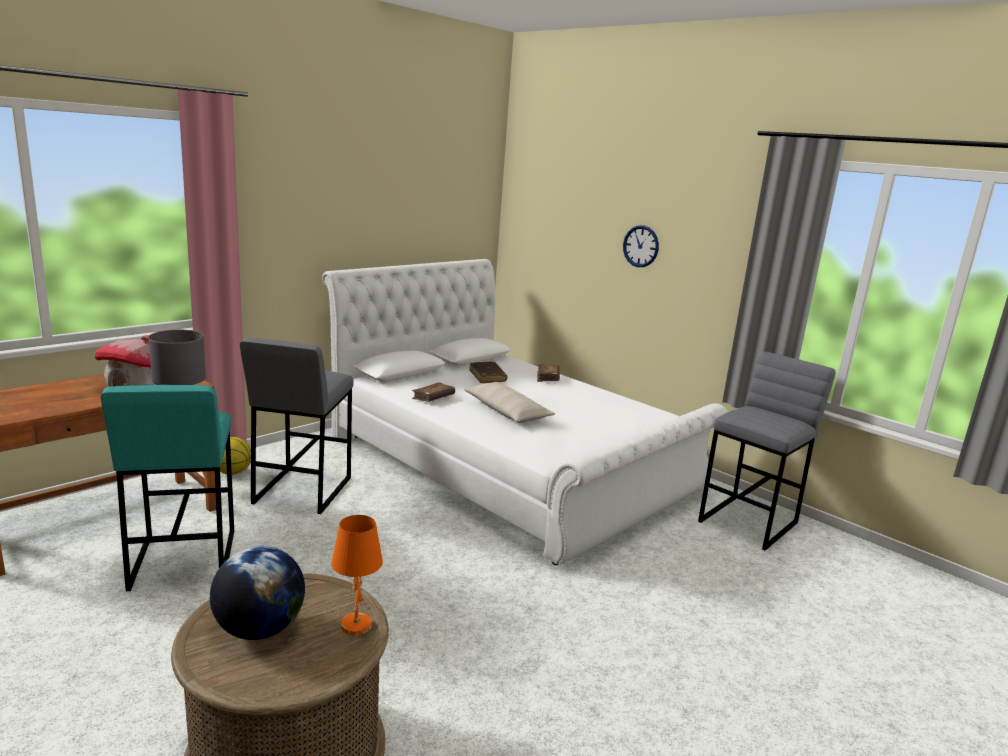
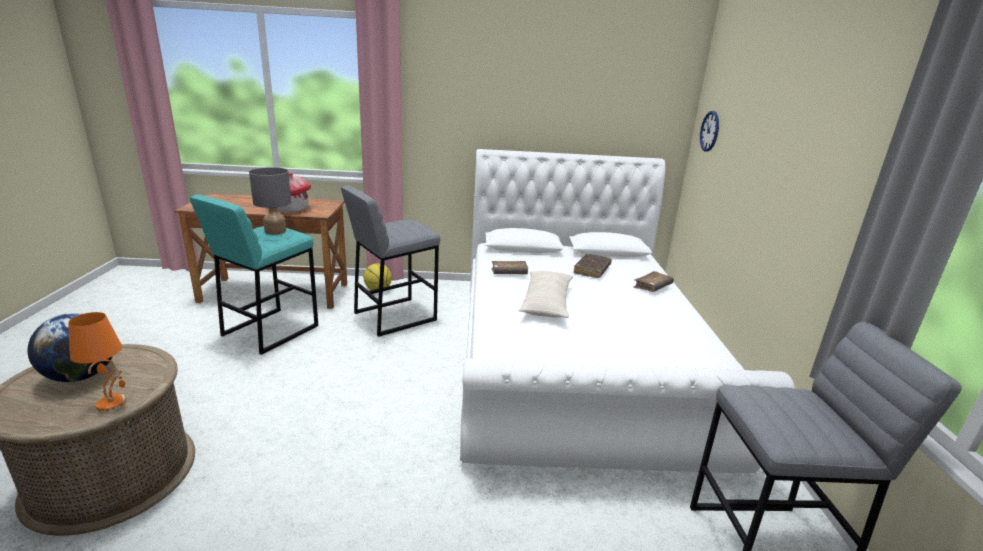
camera: 45 degrees right, 5 degrees up
(641, 246) = (787, 153): wall clock -> wall clock (709, 131)

